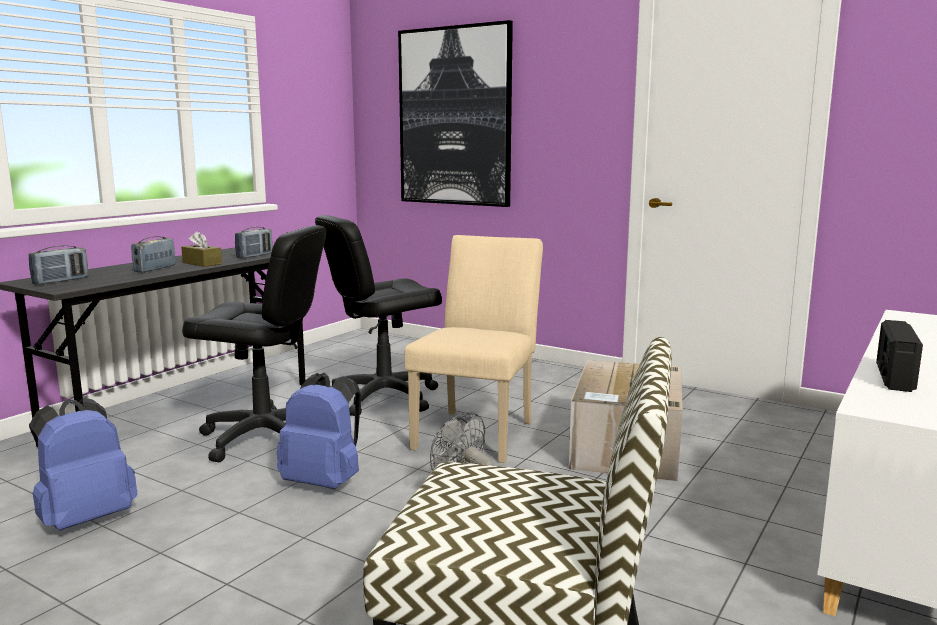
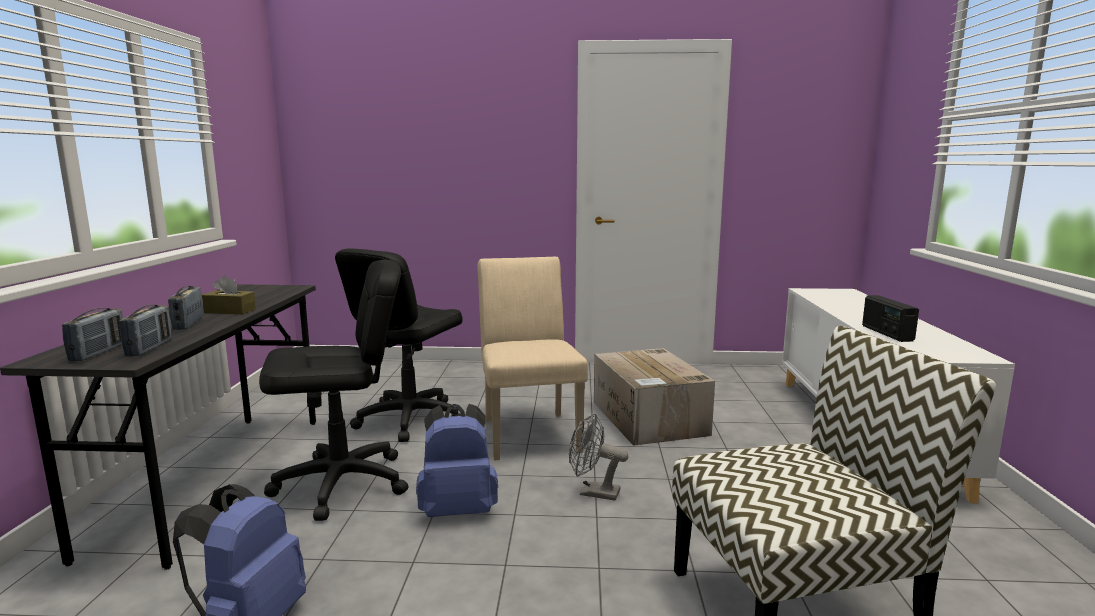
camera: 30 degrees left, 0 degrees up
(255, 256) = (270, 297): radio -> radio (149, 348)
(455, 117) = (402, 148): picture -> none

